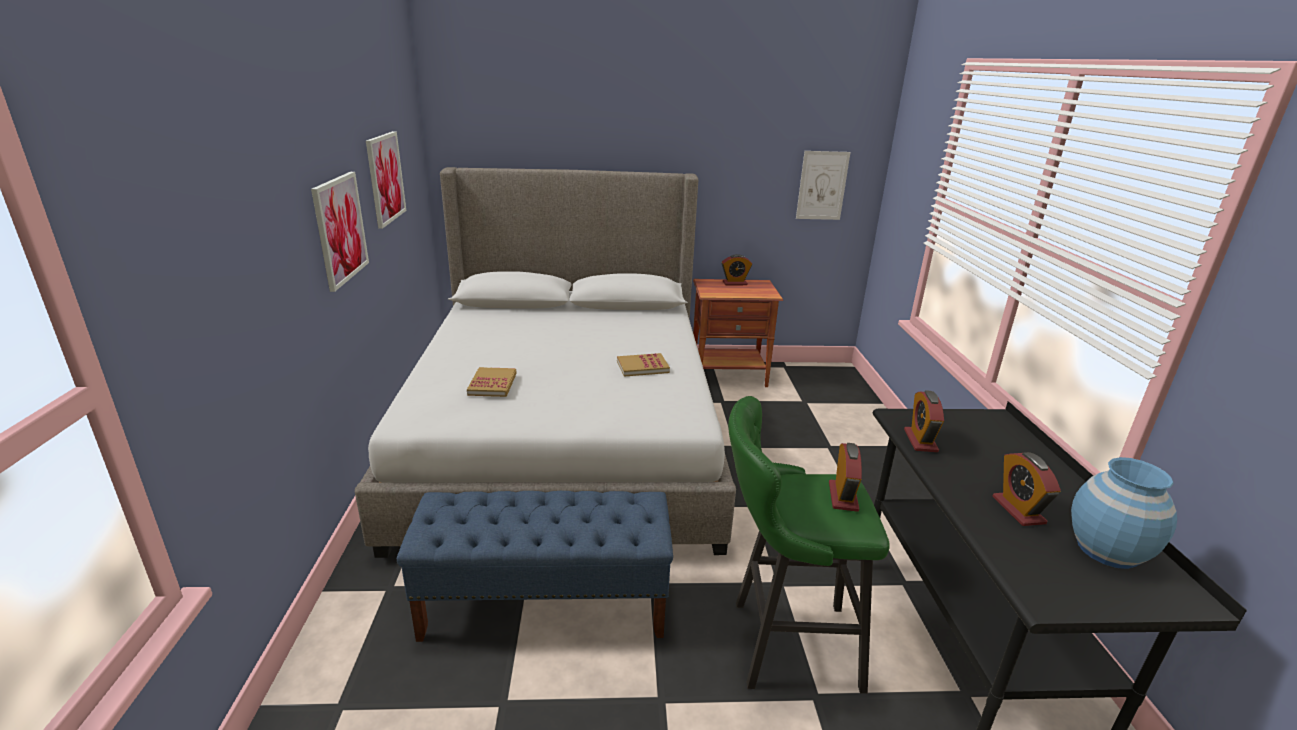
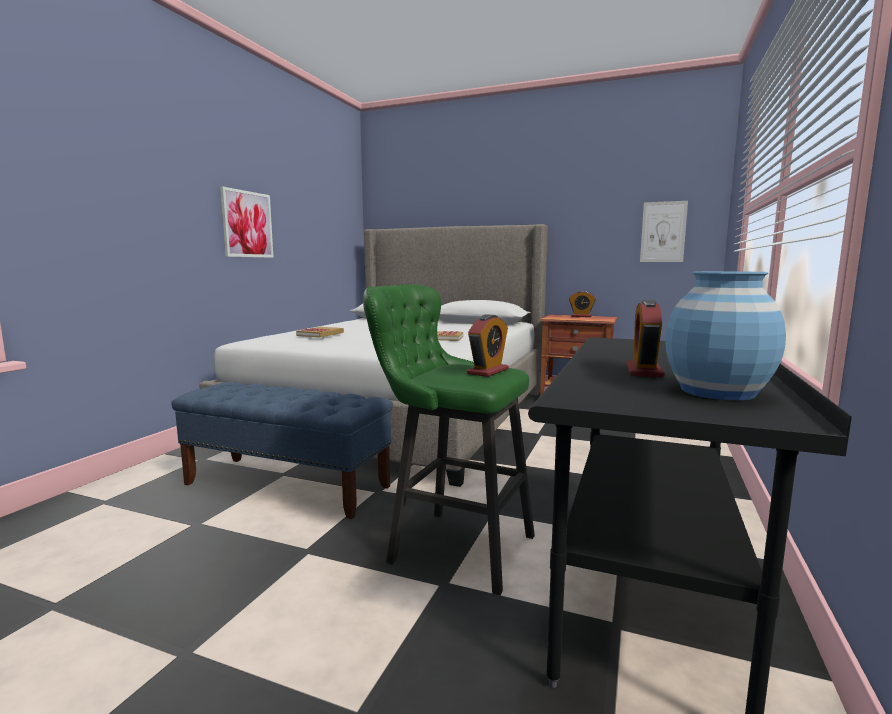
camera: 25 degrees right, 15 degrees down
(385, 178) = (308, 217): picture -> none
(920, 441) = (603, 346): alarm clock -> none

